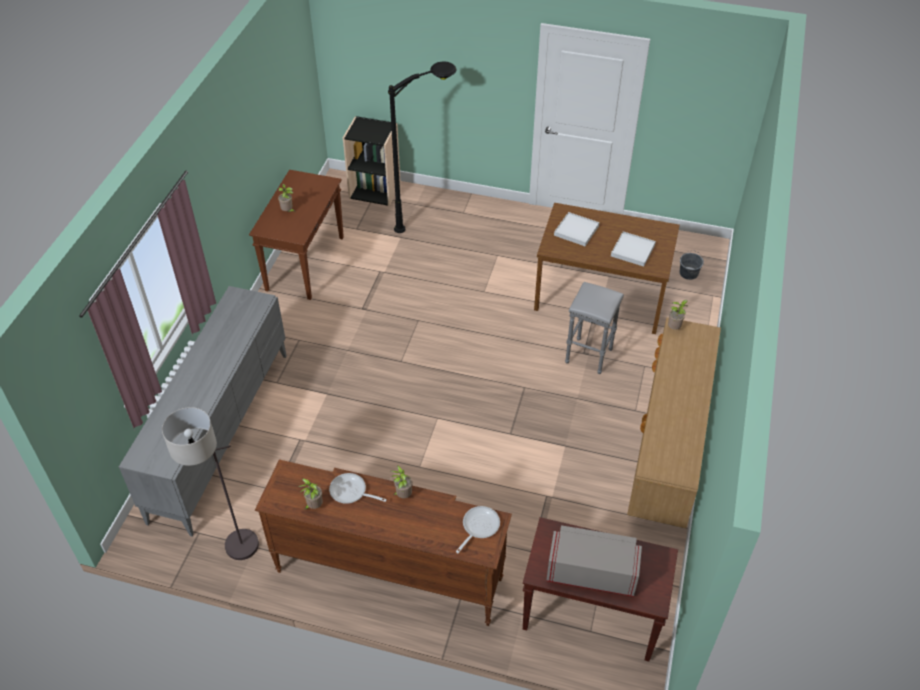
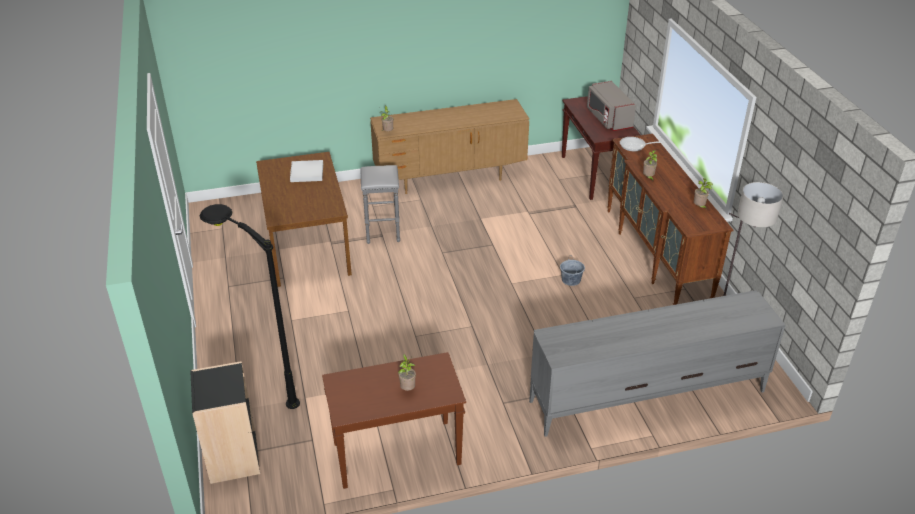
camera: 120 degrees left, 10 degrees down
(351, 492) = (671, 197): frying pan -> none
(576, 231) = (300, 204): white tray -> none
(688, 273) = (248, 211): grey bucket -> grey bucket (571, 280)

